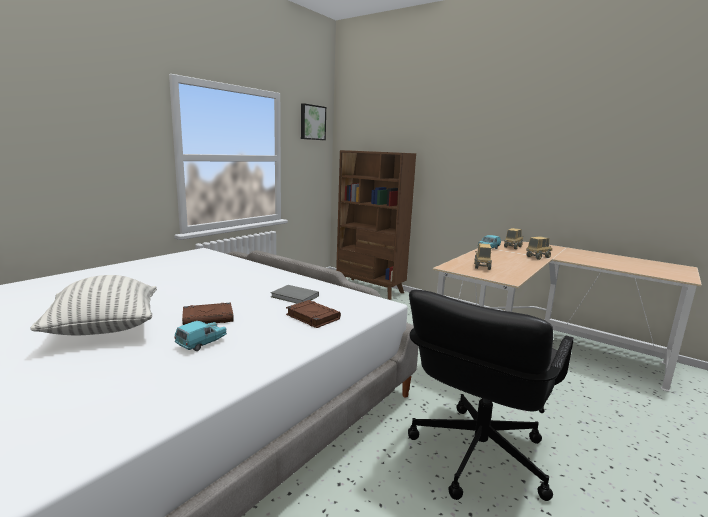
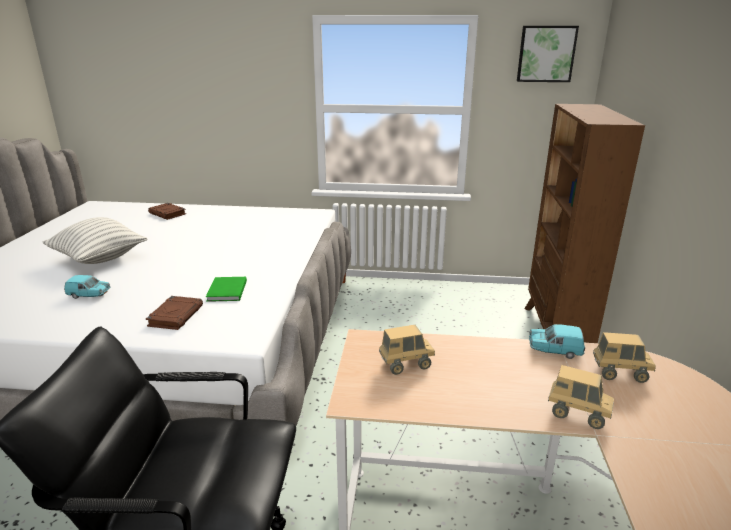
camera: 60 degrees right, 10 degrees up
(208, 318) = (143, 278): brown book -> brown book (168, 214)
(295, 297) = (226, 291): grey book -> green book

